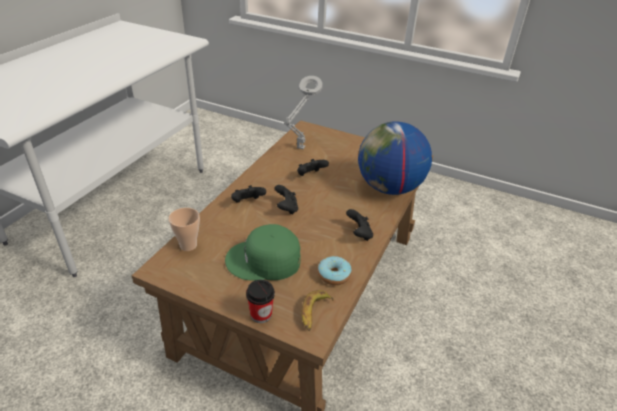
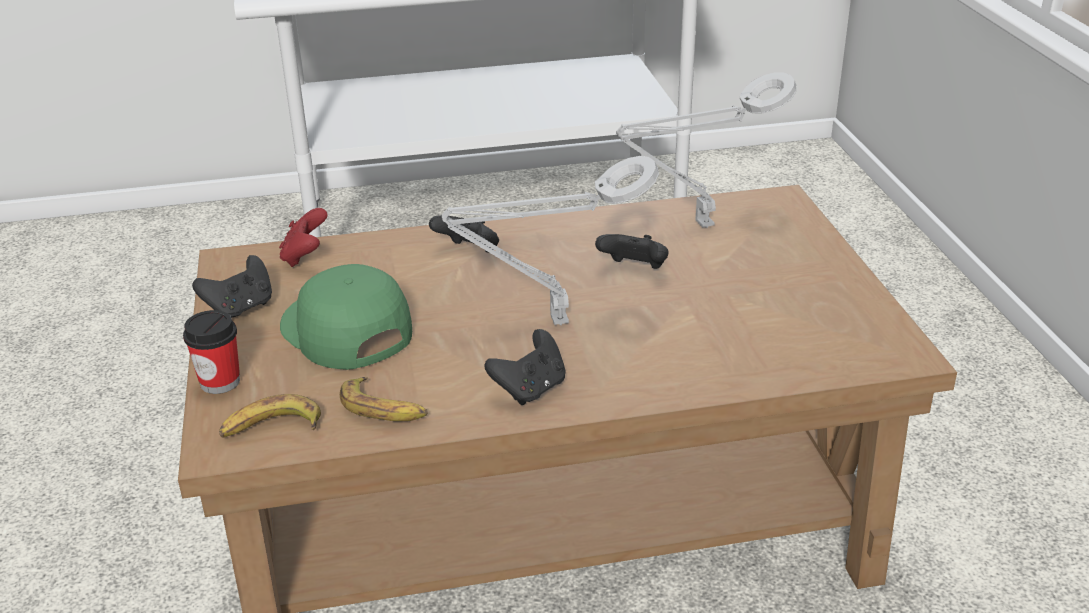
camera: 55 degrees right, 5 degrees down
(188, 245) = (305, 256): cup -> red game controller
(286, 208) = (503, 290): black game controller -> black game controller (240, 308)
(322, 208) = (552, 322): none -> grey table lamp
(334, 275) = (383, 409): donut -> banana
(389, 188) = (730, 365): globe -> none

